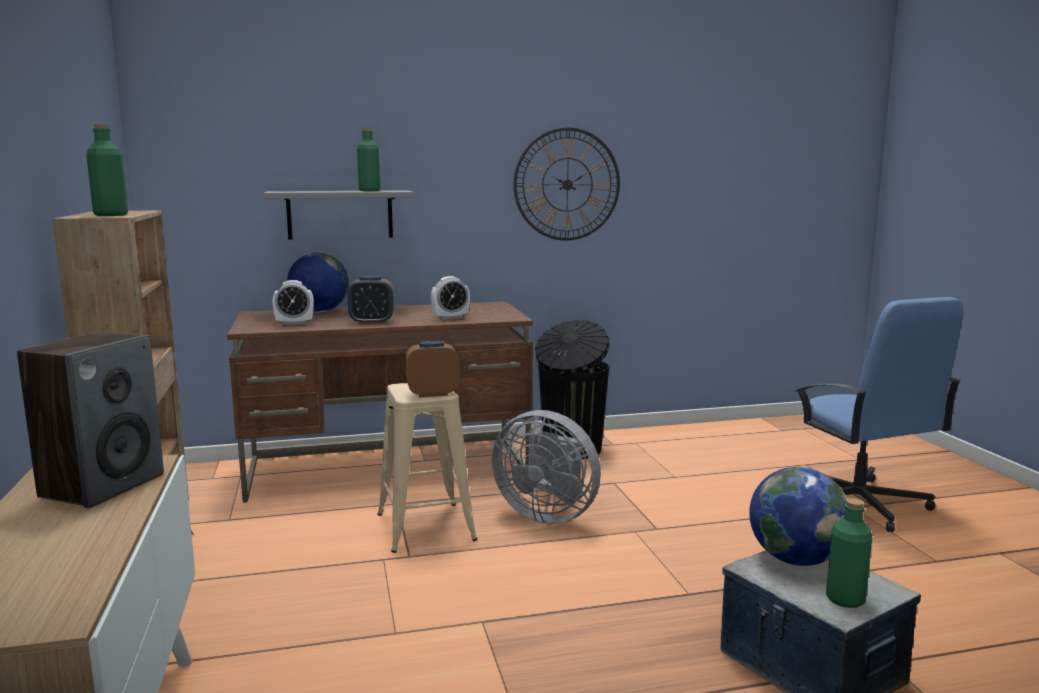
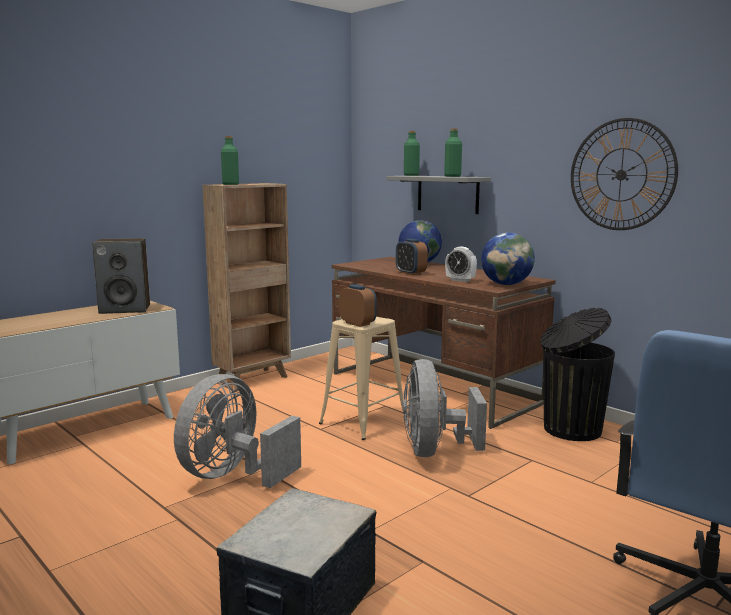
camera: 60 degrees right, 0 degrees up
(294, 323) = (378, 266): alarm clock -> none
(476, 647) = (233, 475): none -> grey fan
(796, 559) = (328, 513): globe -> globe (506, 284)
(845, 599) = (269, 541): green bottle -> green bottle (411, 175)

